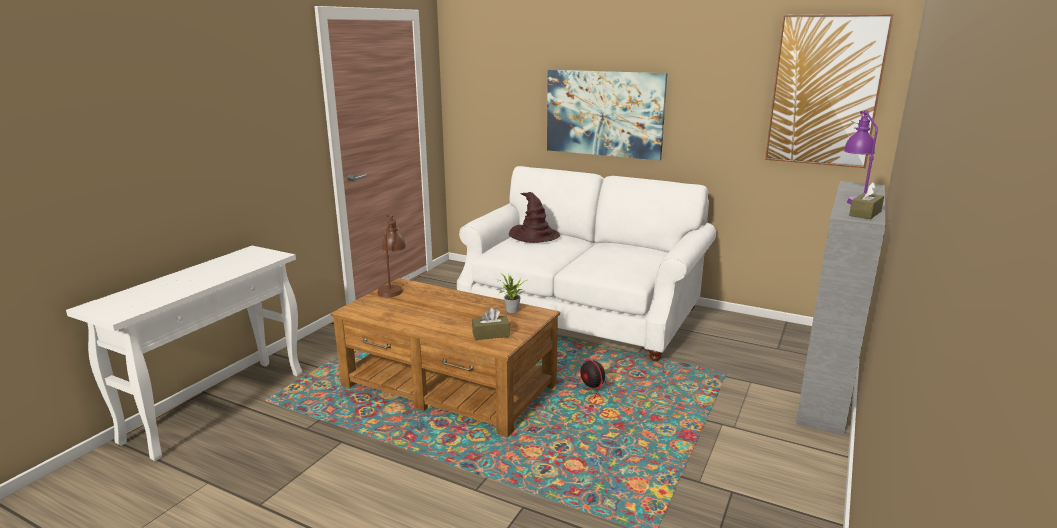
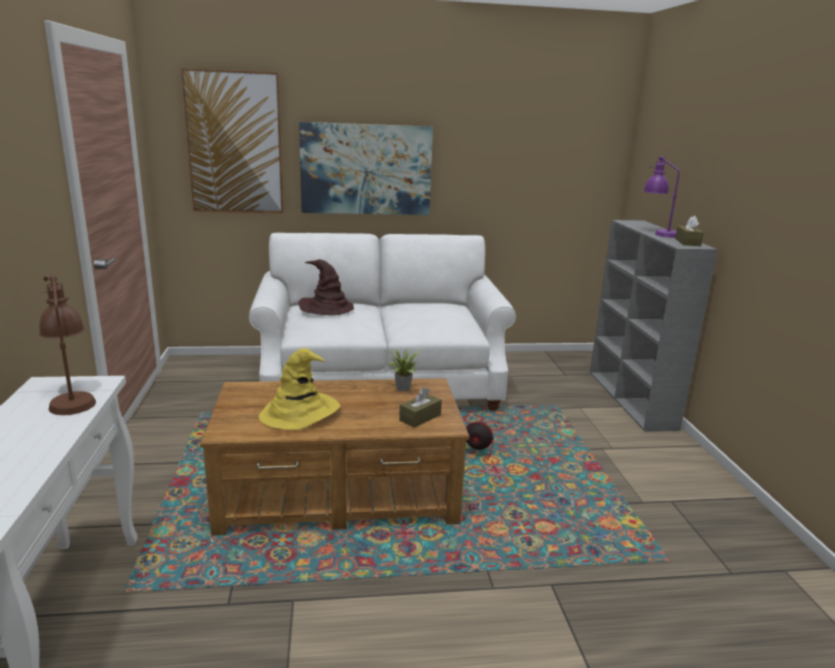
camera: 35 degrees left, 0 degrees up
(393, 288) = (236, 395): brown table lamp -> brown table lamp (71, 398)
(414, 309) = (300, 412): none -> yellow hat
(825, 91) = (572, 143): picture -> picture (235, 143)

